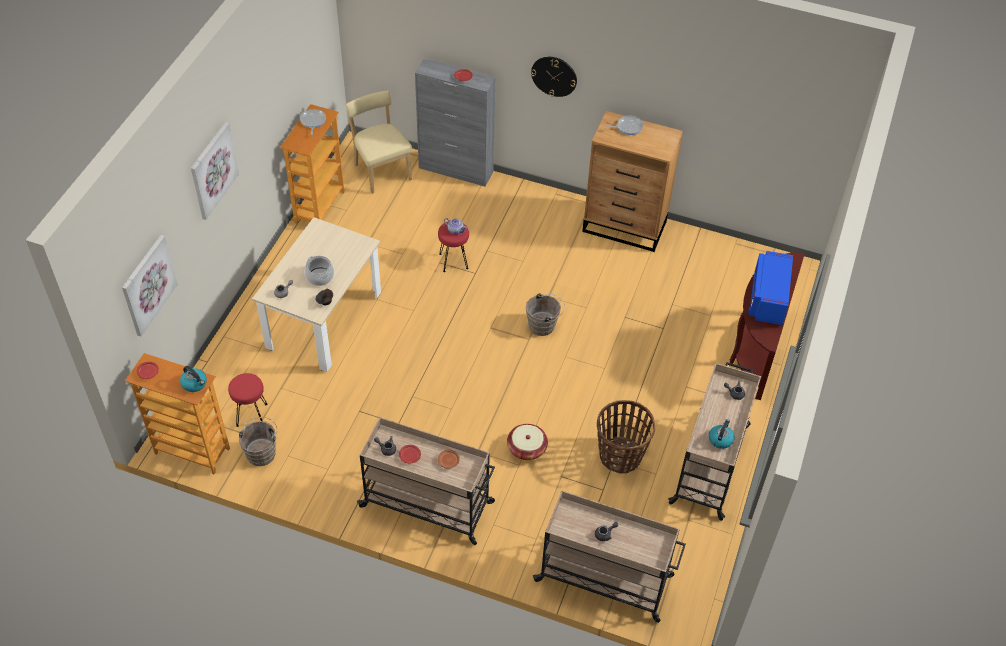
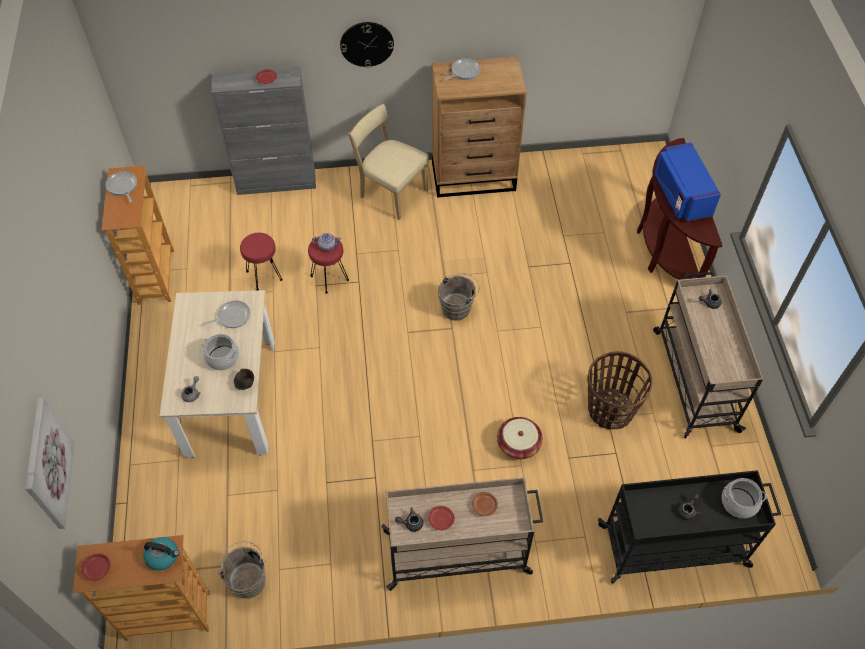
camera: 25 degrees left, 5 degrees up
(213, 170) = (55, 289): picture -> none
(251, 414) = (212, 540): red stool -> red stool (264, 275)
(344, 250) = (232, 316): none -> frying pan
(381, 170) = (200, 212): beige chair -> beige chair (391, 192)
(605, 579) = (675, 546): beige cart -> black cart
(651, 547) = (739, 502): none -> cooking pot
(720, 439) = (727, 356): kettle -> none

